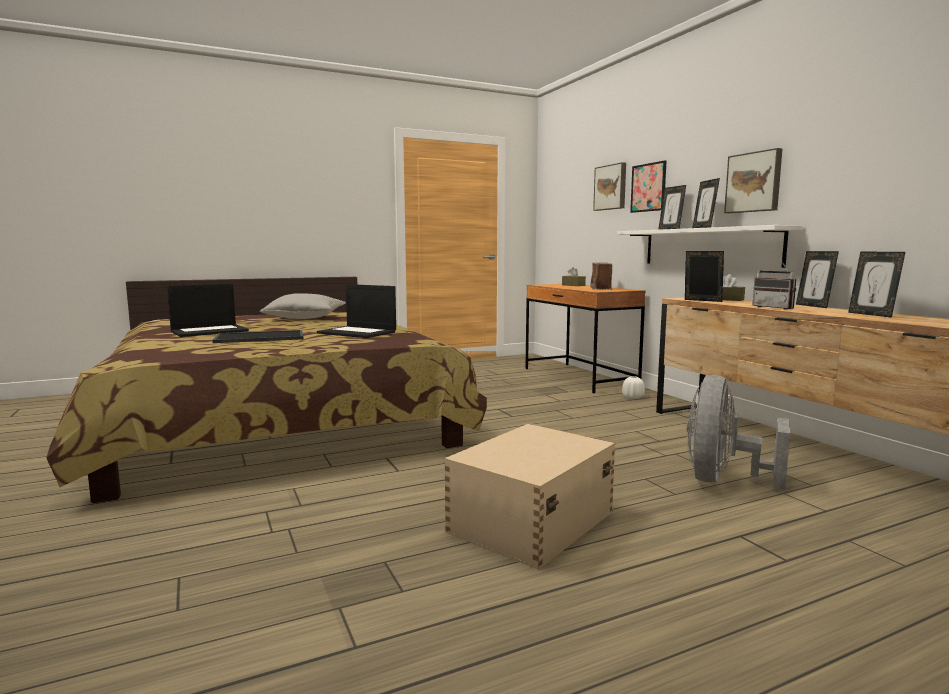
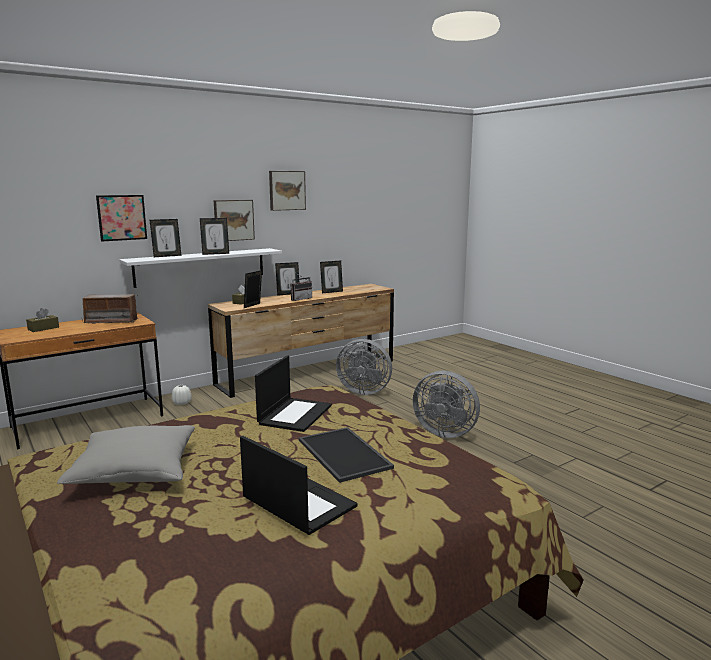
camera: 100 degrees left, 5 degrees up
(530, 522) = (445, 432): beige storage box -> grey fan
(611, 187) = (59, 214): picture -> picture (286, 190)

